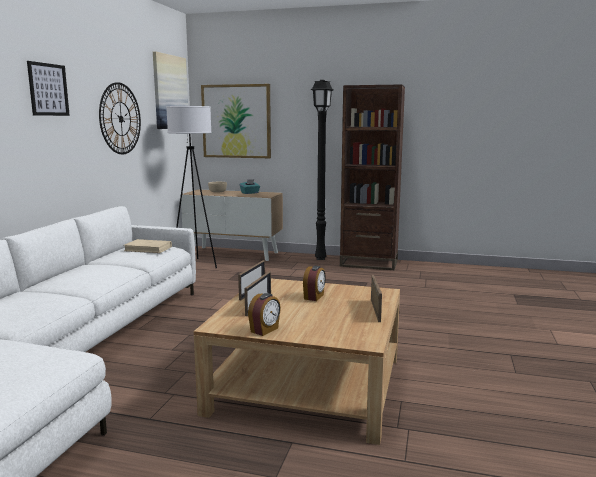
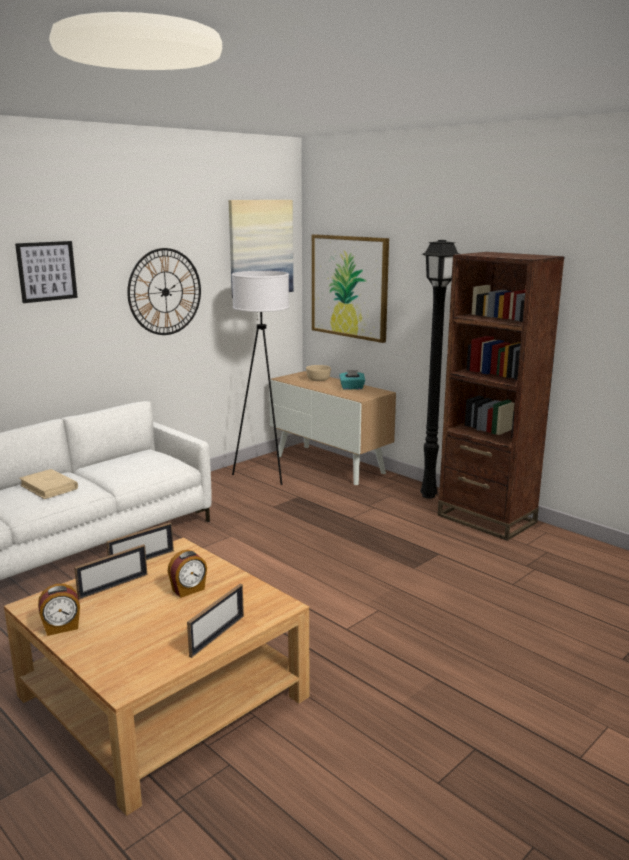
camera: 30 degrees right, 5 degrees up
(148, 249) = (147, 461): beige book -> beige book (49, 487)

